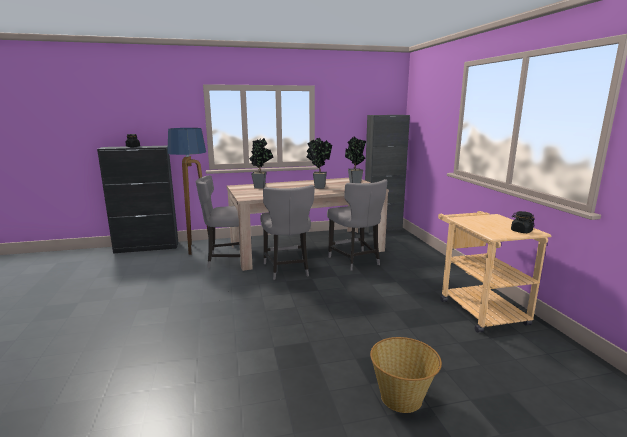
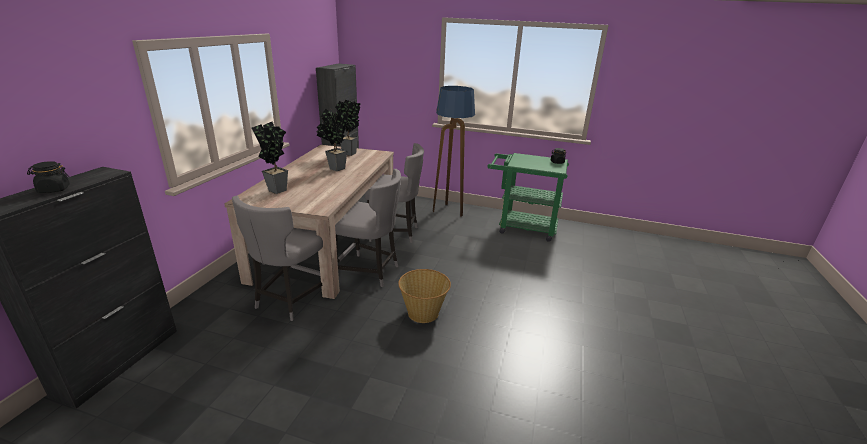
camera: 60 degrees left, 10 degrees up
(196, 249) = (210, 314): floor lamp -> floor lamp (449, 211)
(402, 397) = (602, 297): basket -> basket (423, 312)
(477, 308) = (521, 227): beige cart -> green cart

